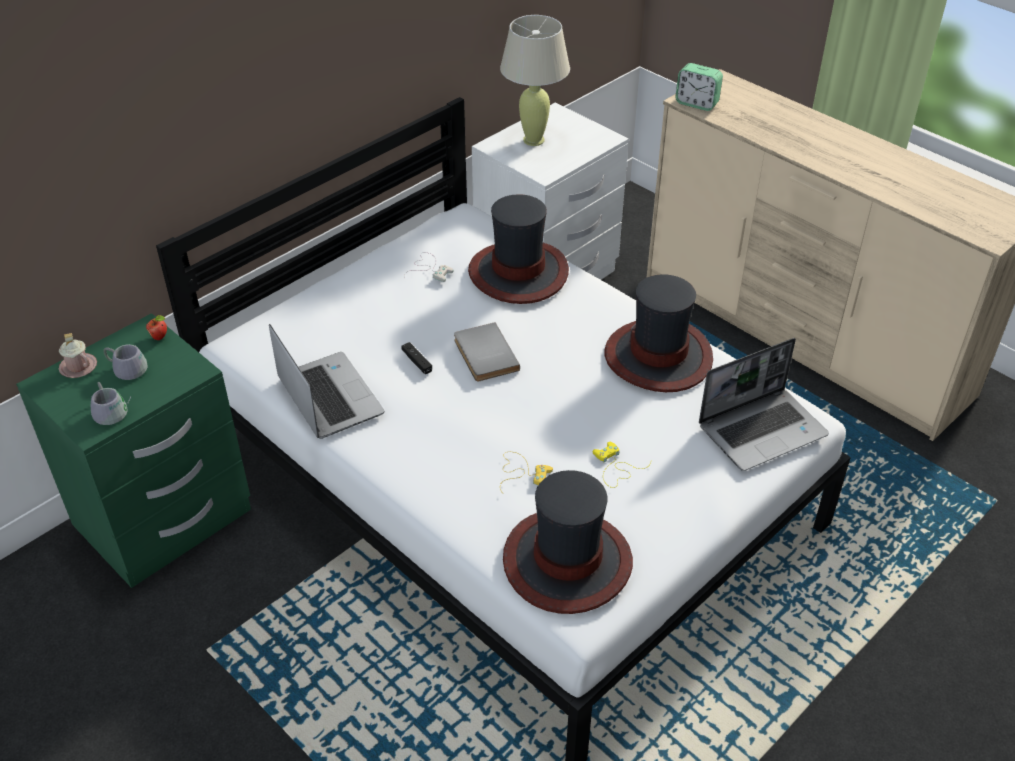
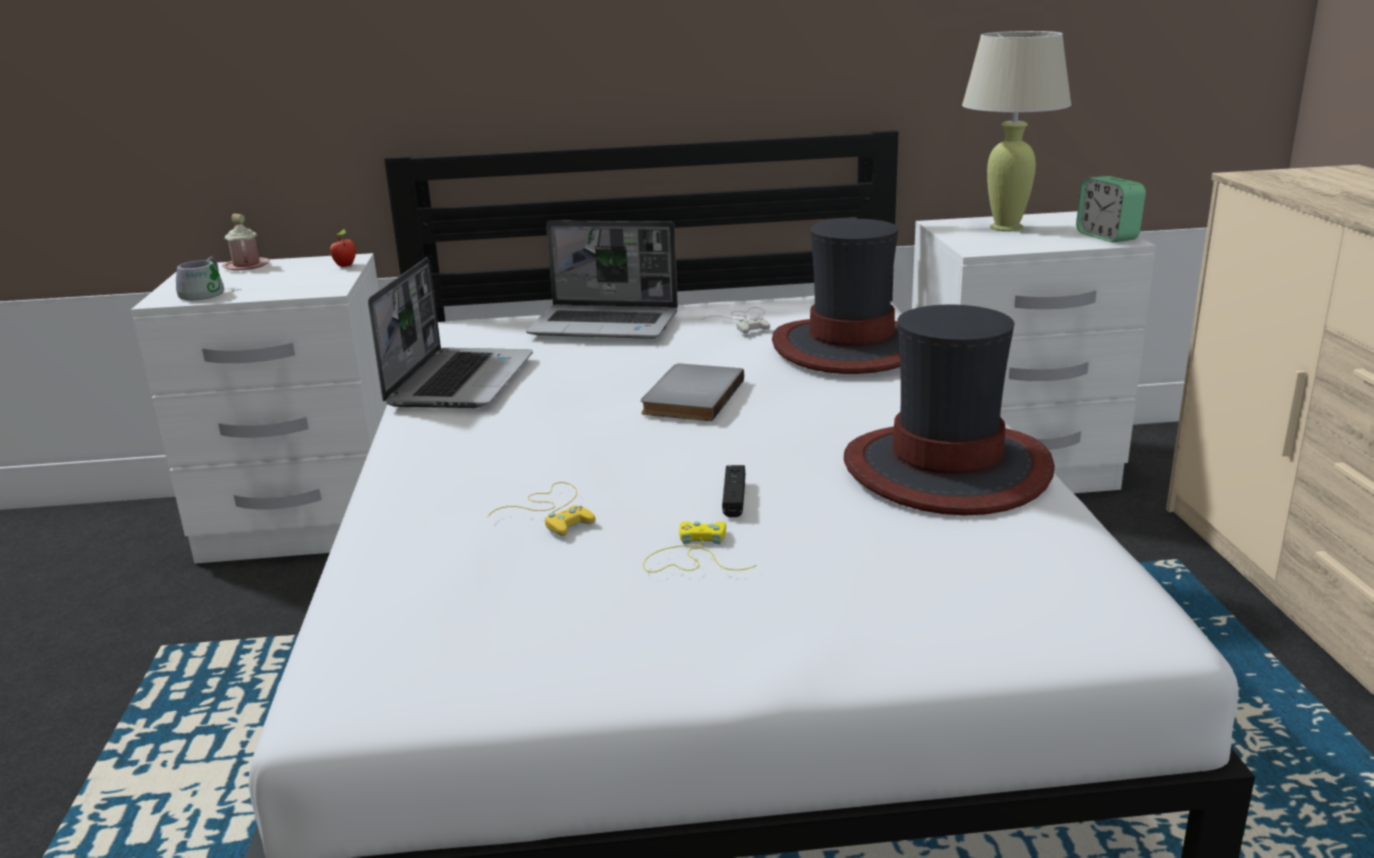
camera: 40 degrees right, 20 degrees down
(128, 366) = (282, 274): grey mug -> none
(164, 519) = (306, 524): green nightstand -> white nightstand
(417, 362) = (604, 383): black game controller -> black game controller (734, 498)
(567, 562) = (441, 624): hat -> none
(696, 103) = (1268, 179): alarm clock -> alarm clock (1107, 236)
(762, 430) = (1022, 605): laptop -> laptop (606, 325)

